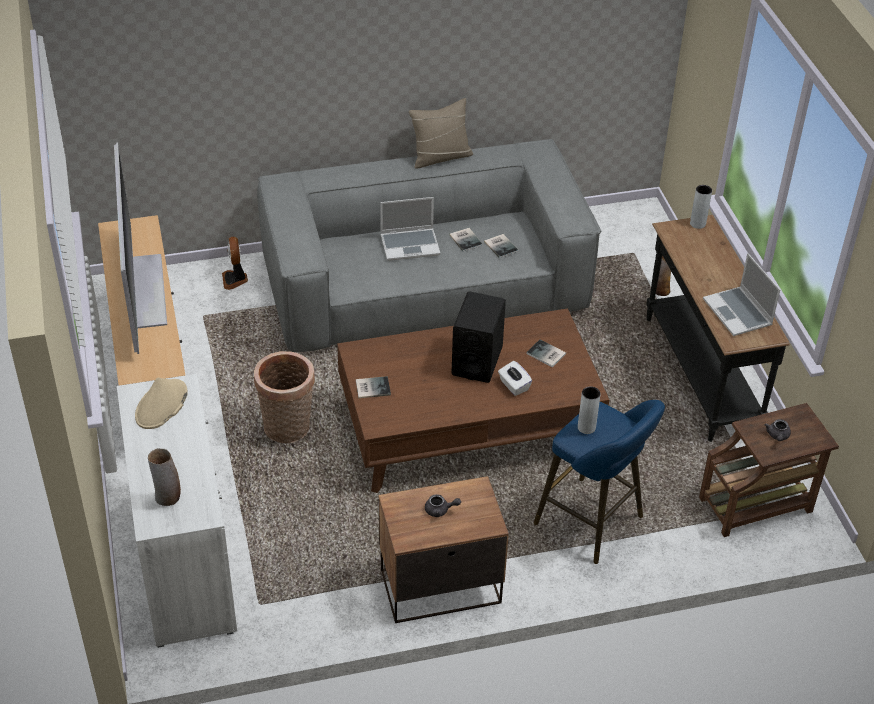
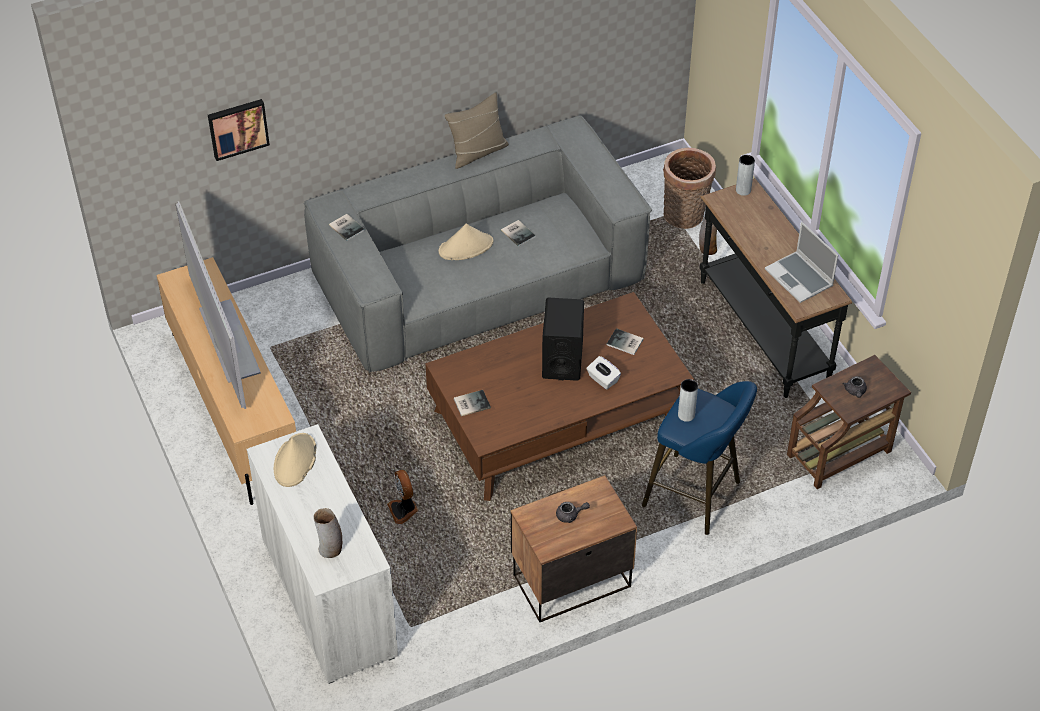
camera: 10 degrees left, 5 degrees up
(194, 85) = (237, 128): none -> picture
(235, 279) = (290, 303): fan -> fan (403, 510)
(288, 429) = (387, 452): basket -> basket (685, 217)
(410, 245) = (466, 247): laptop -> beige hat
(501, 245) = (554, 234): book -> book (347, 227)

